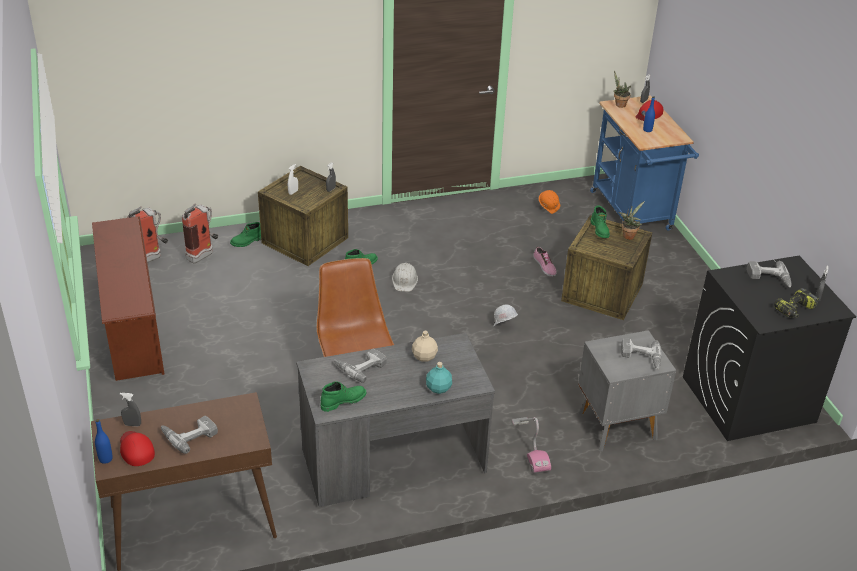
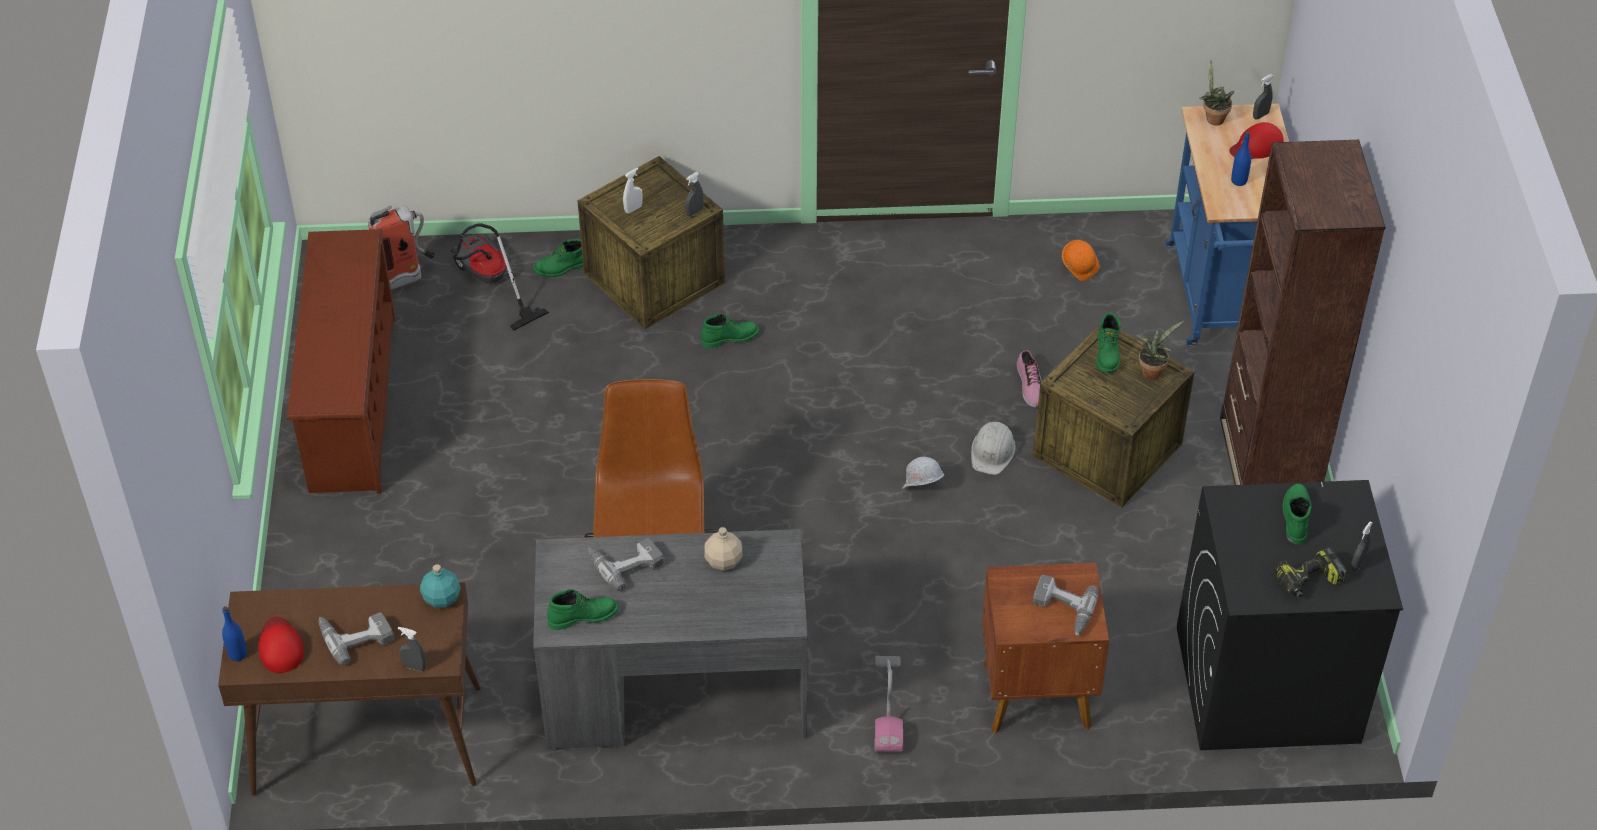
camera: 15 degrees right, 10 degrees up
(132, 424) = (284, 606): grey spray bottle -> grey spray bottle (414, 667)
(204, 254) = (489, 283): fire extinguisher -> vacuum cleaner
(405, 280) = (791, 379): white hard hat -> white hard hat (992, 451)
(438, 388) = (726, 617): turquoise bottle -> turquoise bottle (441, 598)
(616, 425) = (1034, 693): grey nightstand -> brown nightstand
(693, 285) = (1268, 459): none -> brown bookcase
(769, 279) = (1294, 517): power drill -> green boot

